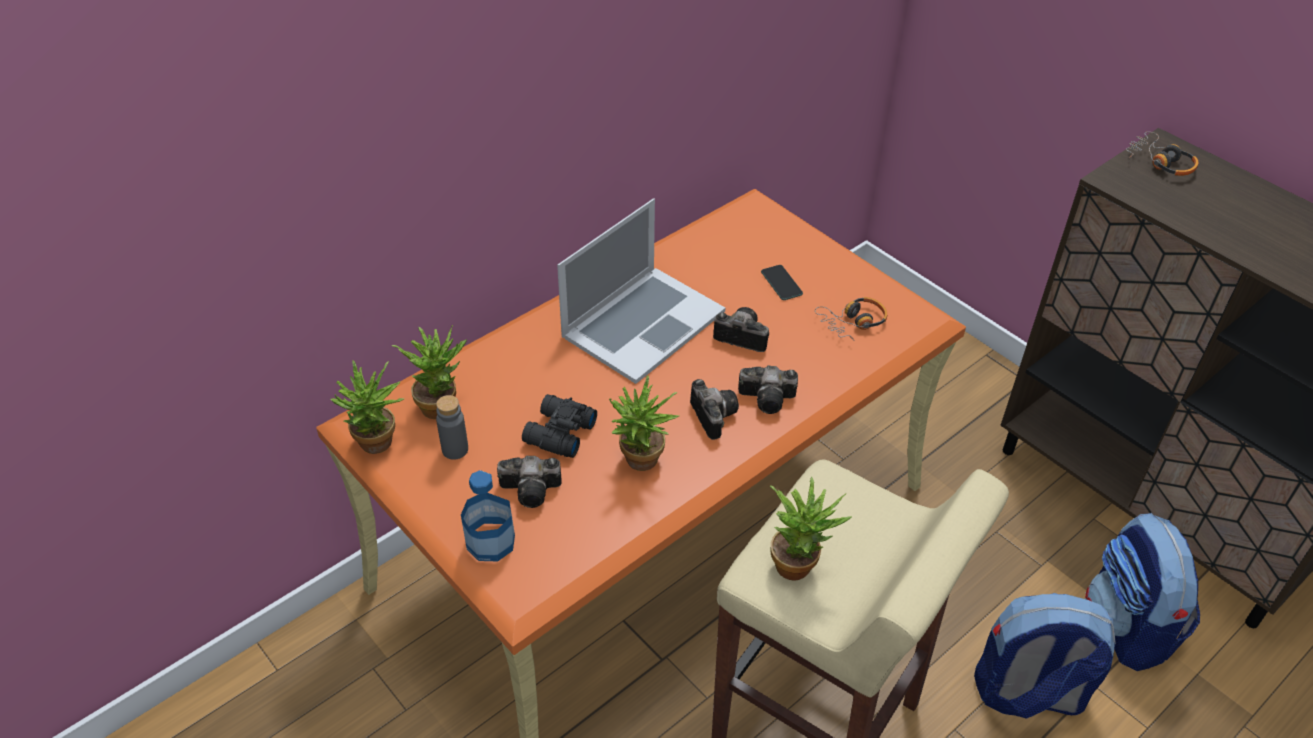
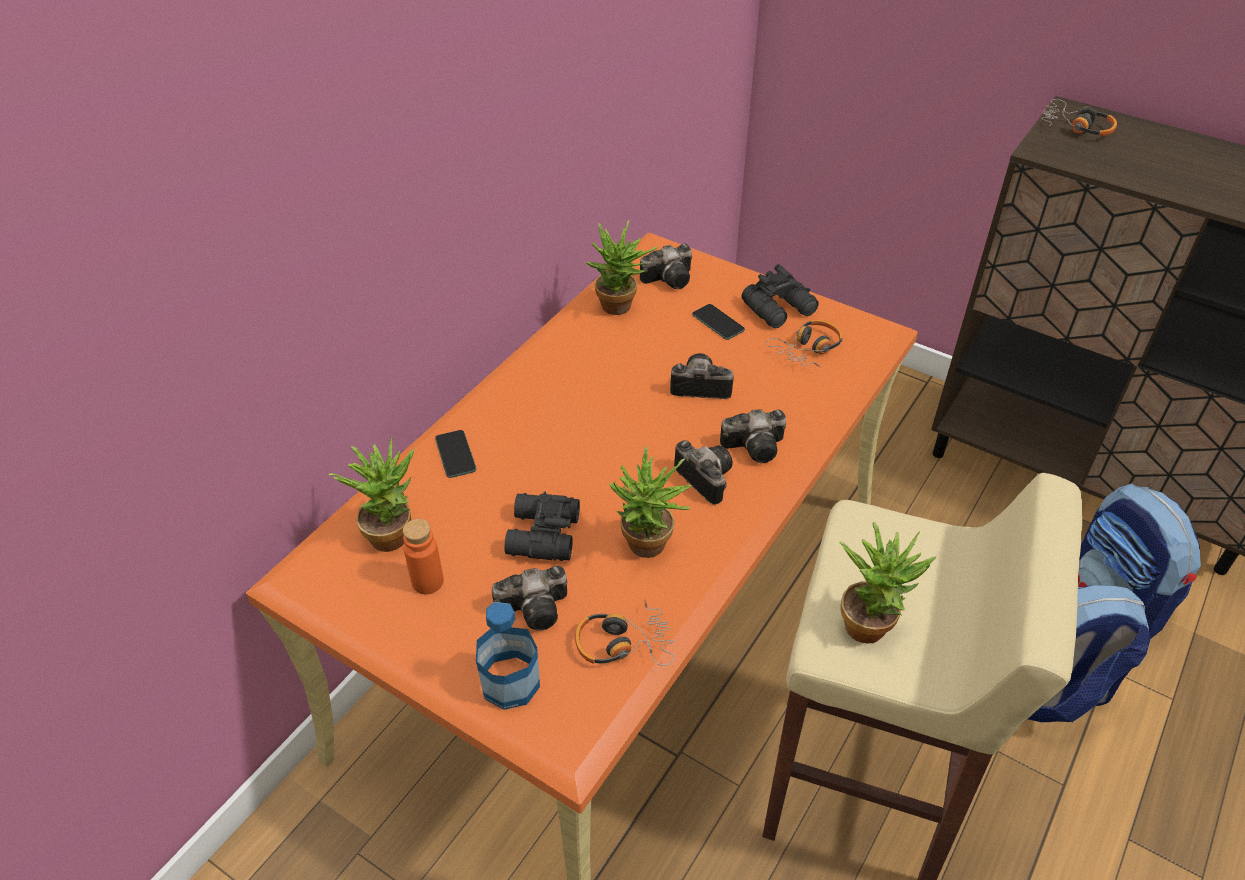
camera: 15 degrees left, 0 degrees up
(378, 447) = (333, 599): potted plant -> potted plant (620, 309)
(455, 449) = (427, 581): grey bottle -> orange bottle
(513, 352) = (455, 454): none -> phone
(591, 533) = (623, 643): none -> headphones
(642, 323) = (588, 393): laptop -> none
(756, 235) = (671, 278): none -> camera
(844, 282) = (780, 309): none -> black binoculars

